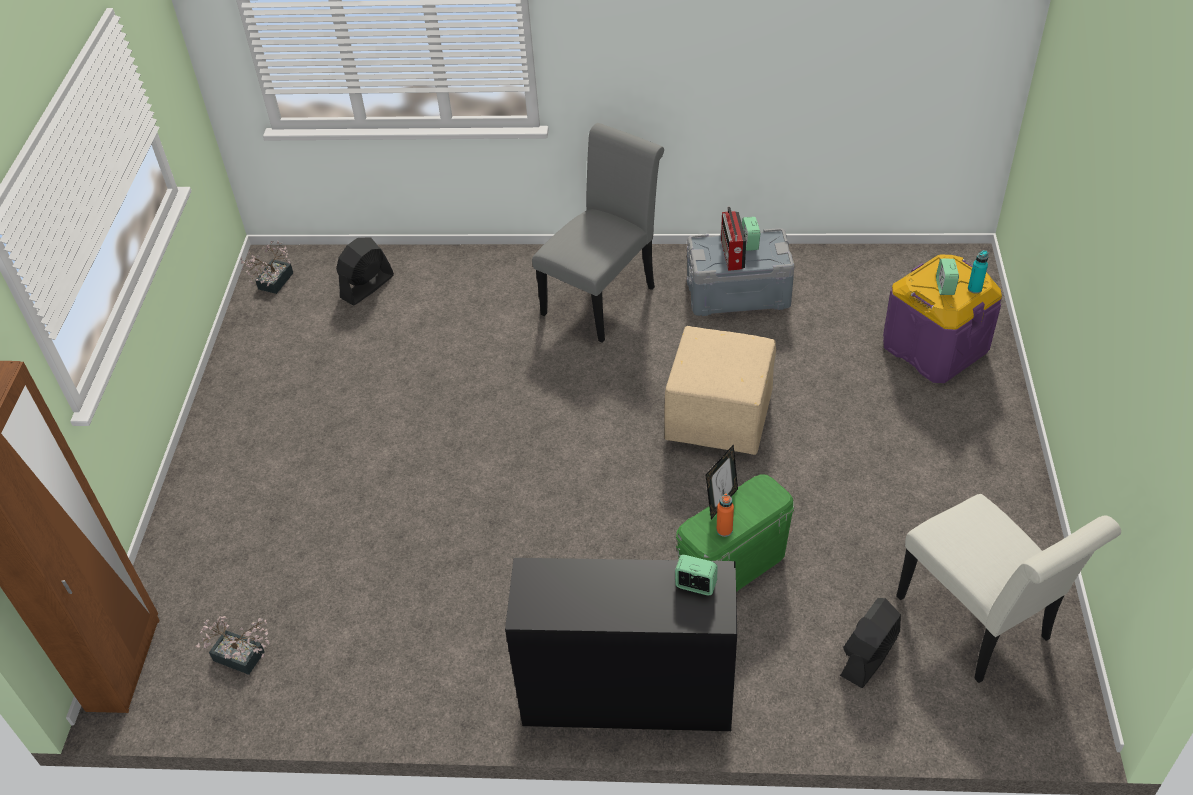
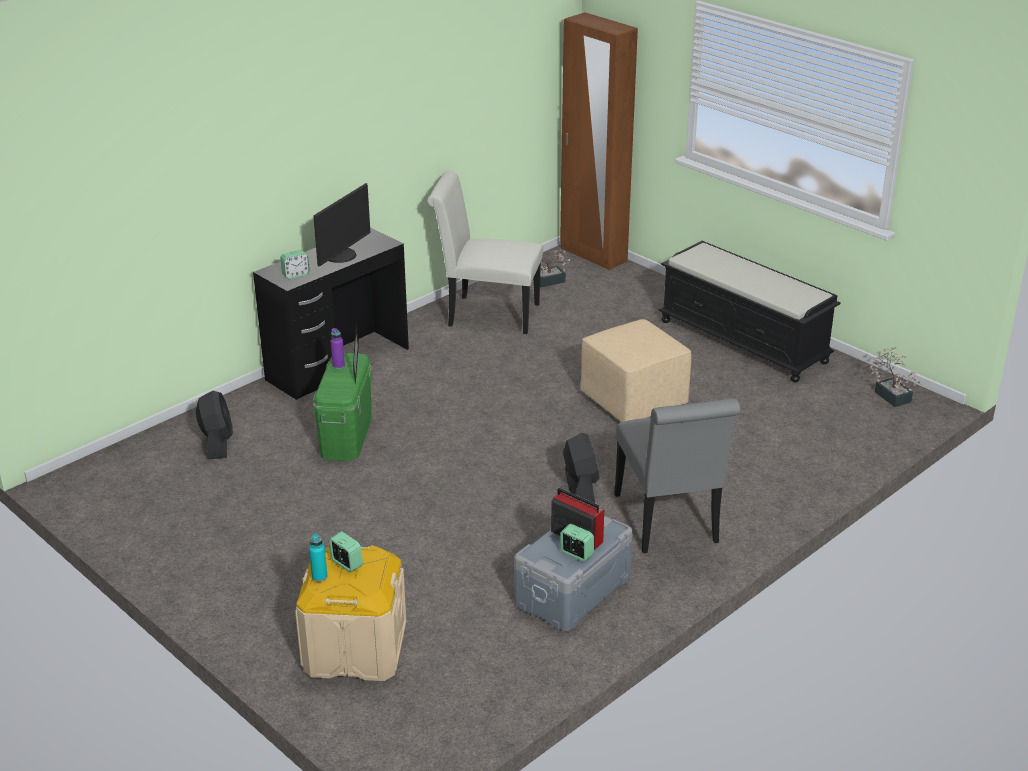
camera: 130 degrees right, 15 degrees down
(251, 413) = (744, 341): none -> black bench
(367, 287) = (832, 429): black fan -> black fan (580, 487)
(606, 585) = (342, 256): none -> monitor
(720, 419) = (459, 500): beige ottoman -> beige ottoman (632, 401)
(724, 530) = (338, 366): orange bottle -> purple bottle
(935, 347) = (354, 649): purple storage box -> beige storage box
(980, 625) = (158, 491): white chair -> white chair (486, 314)

